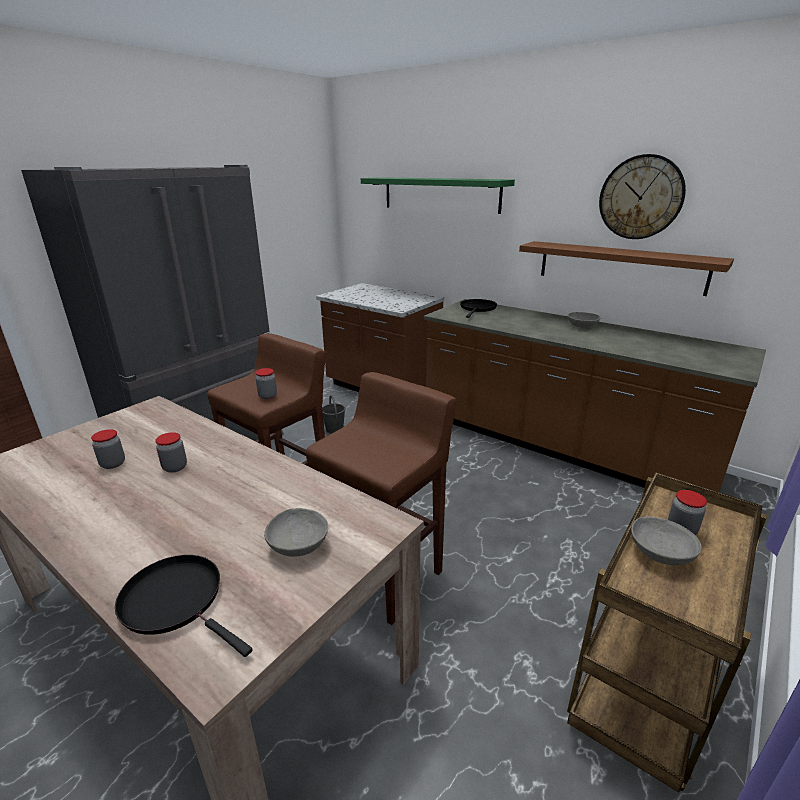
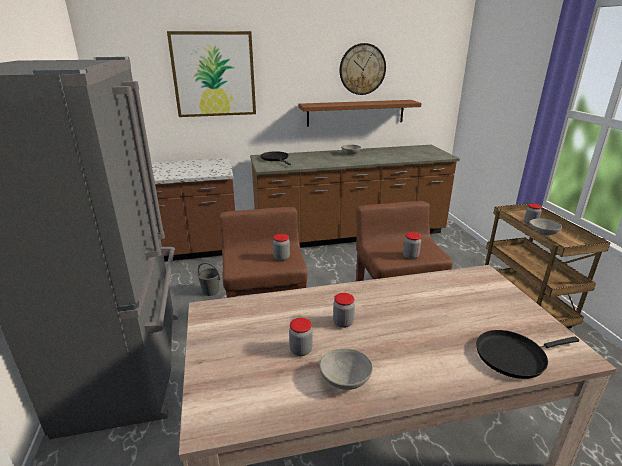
camera: 50 degrees left, 0 degrees up
(297, 545) = (485, 303): grey bowl -> grey bowl (345, 380)
(358, 455) = (410, 256): none -> jar
(440, 194) = (214, 74): green shelf -> picture

